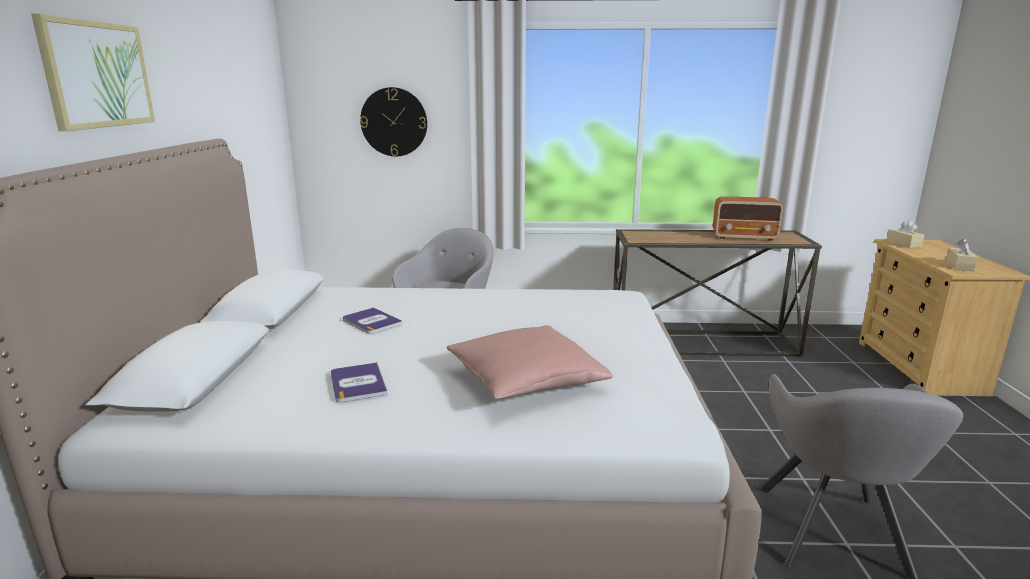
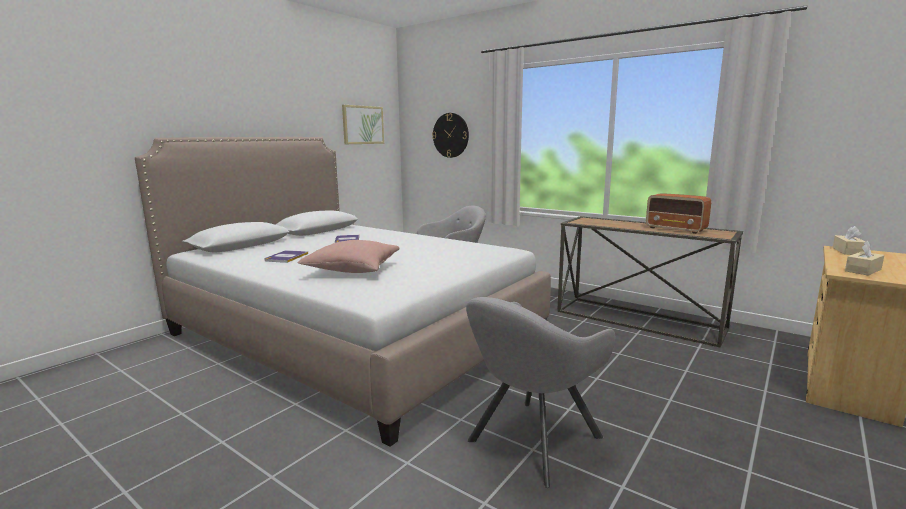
camera: 35 degrees right, 5 degrees down
(97, 74) = (242, 99): picture -> picture (363, 125)

